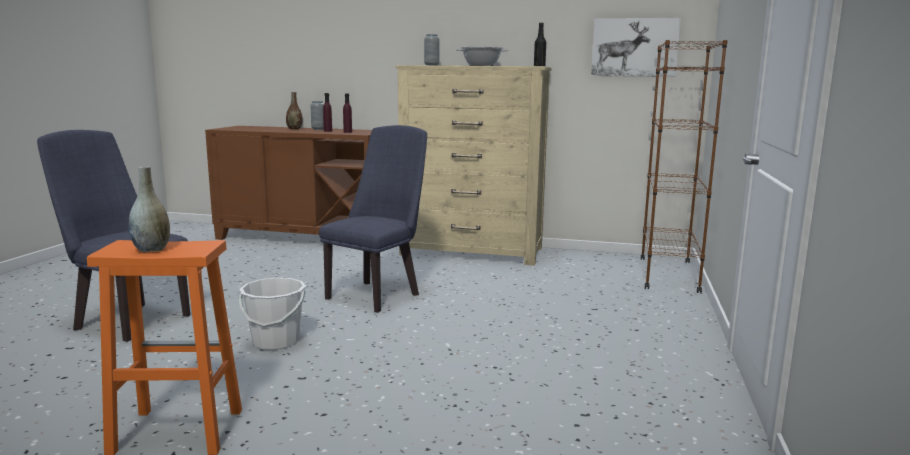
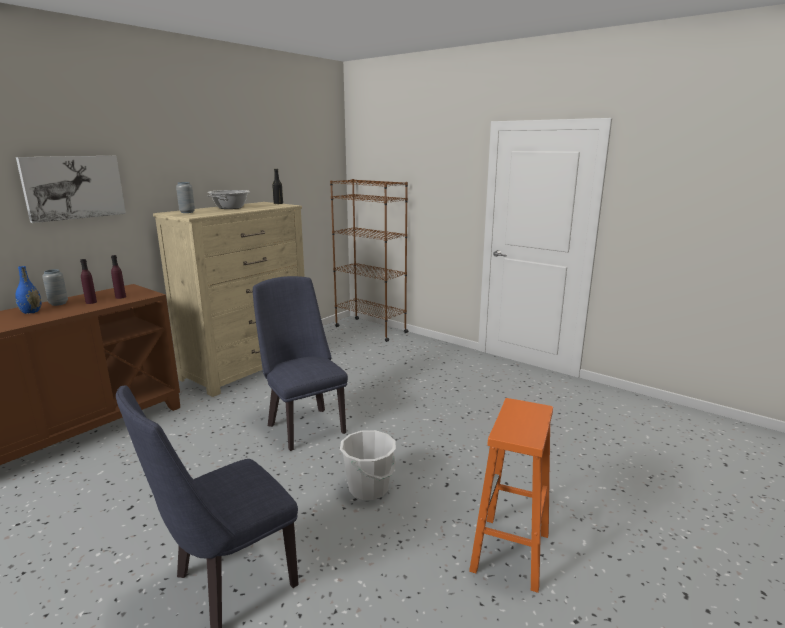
camera: 65 degrees left, 5 degrees up
(151, 250) = (527, 424): grey vase -> none
(294, 129) = (31, 312): brown vase -> blue vase
(634, 47) = (309, 181): picture -> picture (73, 187)

